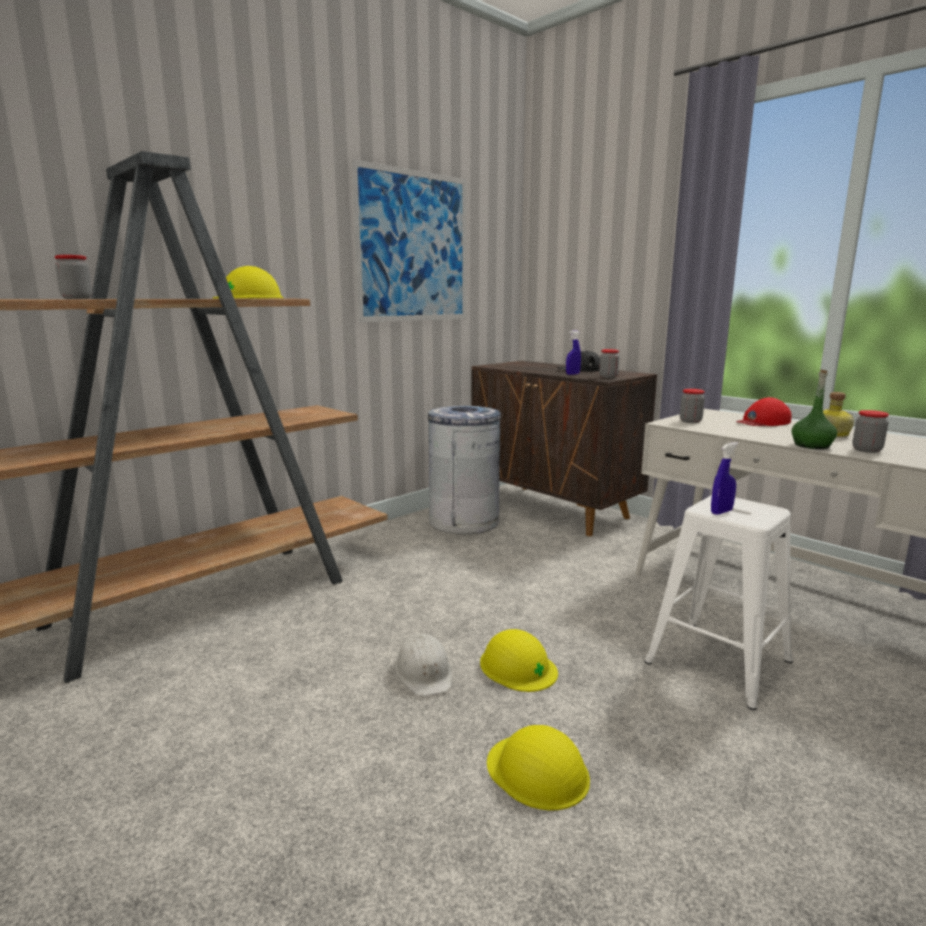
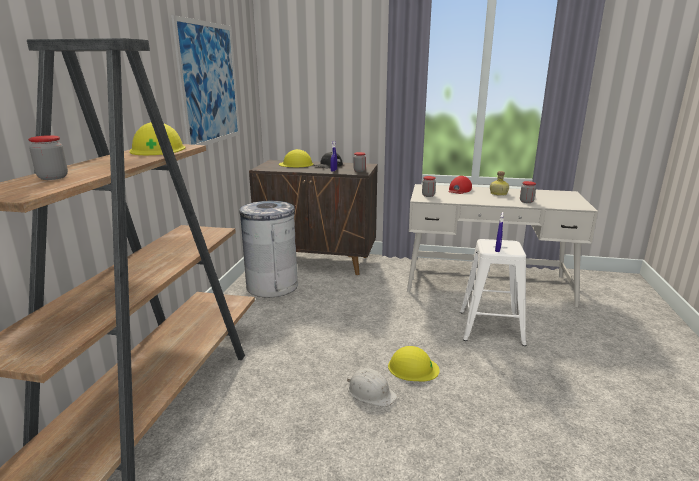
camera: 35 degrees left, 5 degrees up
(538, 771) = (482, 416): yellow hard hat -> yellow hard hat (296, 164)
(811, 445) = (504, 203): green bottle -> none

